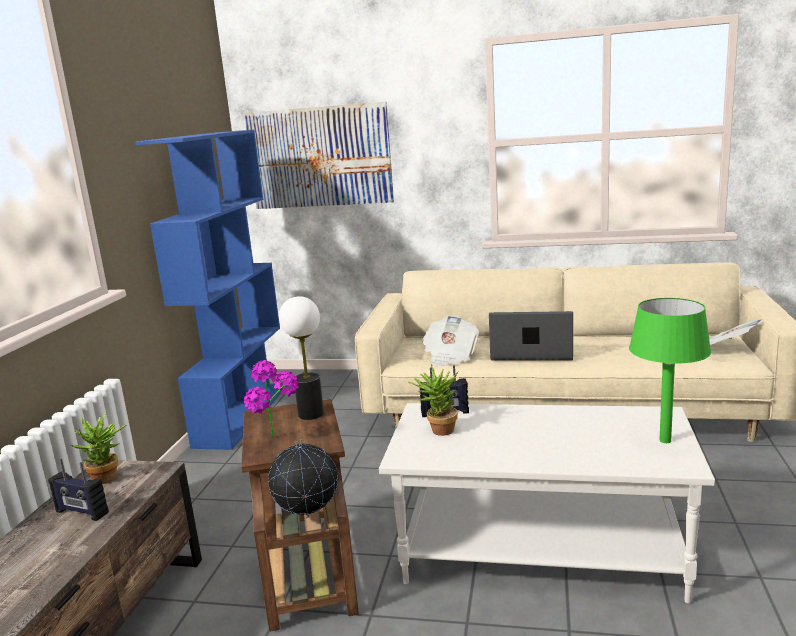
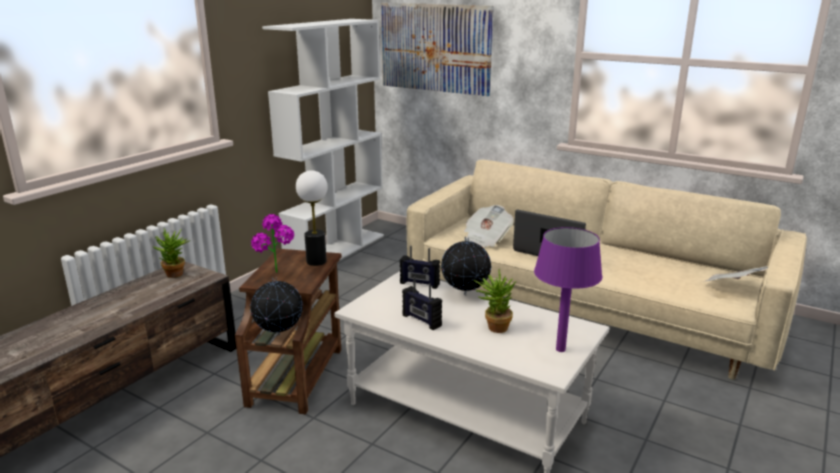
camera: 20 degrees right, 5 degrees up
(81, 512) = (145, 293): radio -> radio (421, 321)
(242, 413) = (336, 250): blue bookcase -> white bookcase
(438, 431) = (400, 296): potted plant -> potted plant (494, 327)
(506, 411) = (465, 294): none -> globe
(665, 440) = (560, 349): green table lamp -> purple table lamp

